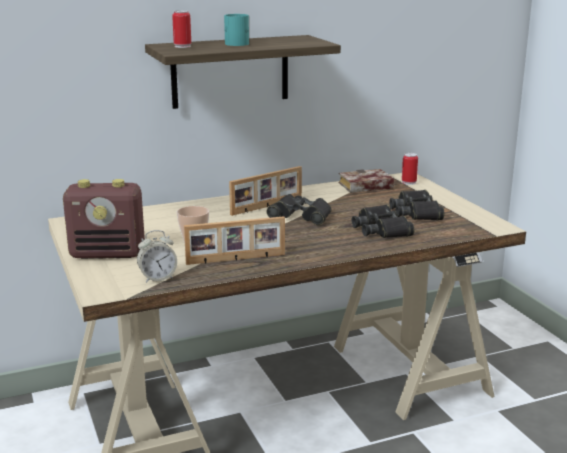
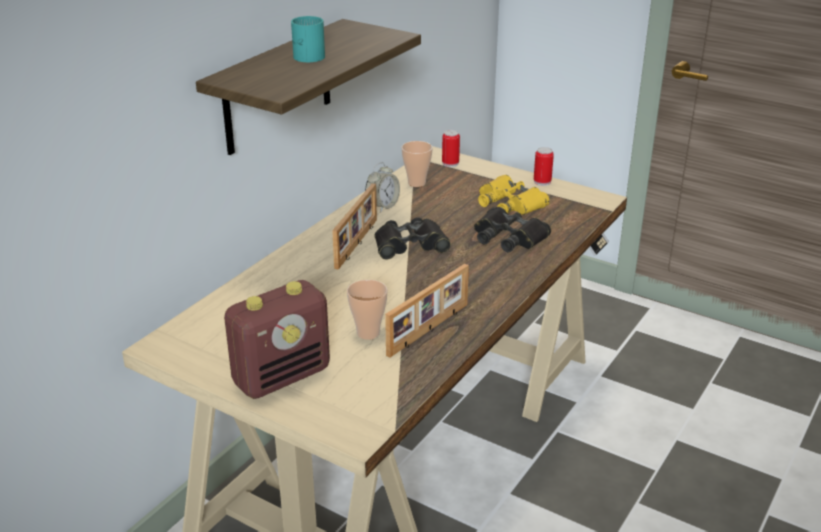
camera: 35 degrees left, 10 degrees up
(157, 278) = (387, 388): alarm clock -> alarm clock (382, 206)
(182, 46) = (257, 76): can -> can (542, 182)
(364, 187) = (416, 183): book -> cup
(416, 212) = (510, 203): black binoculars -> yellow binoculars

